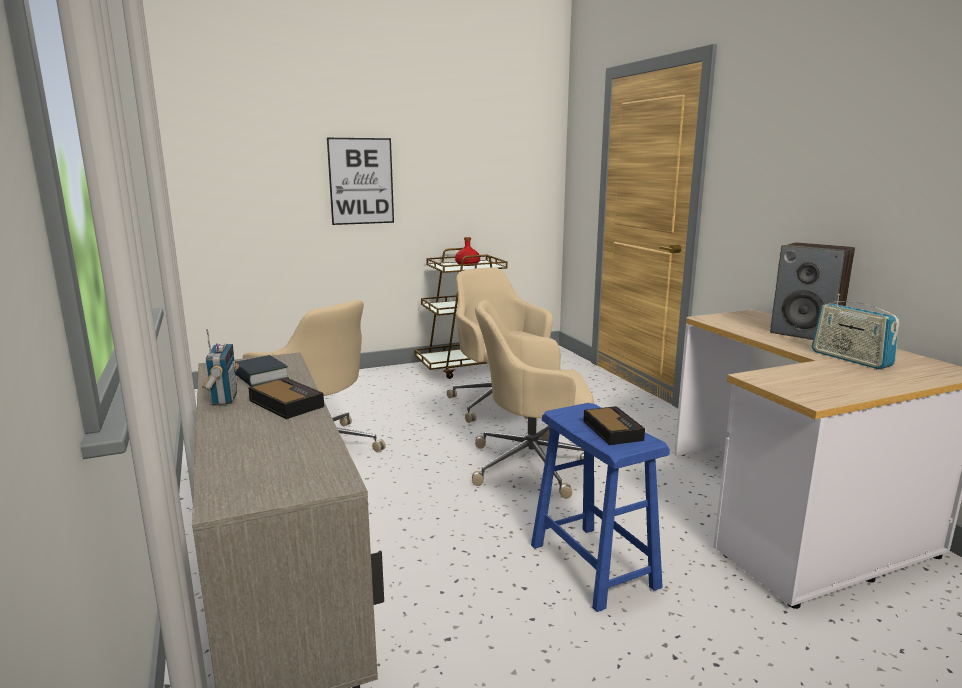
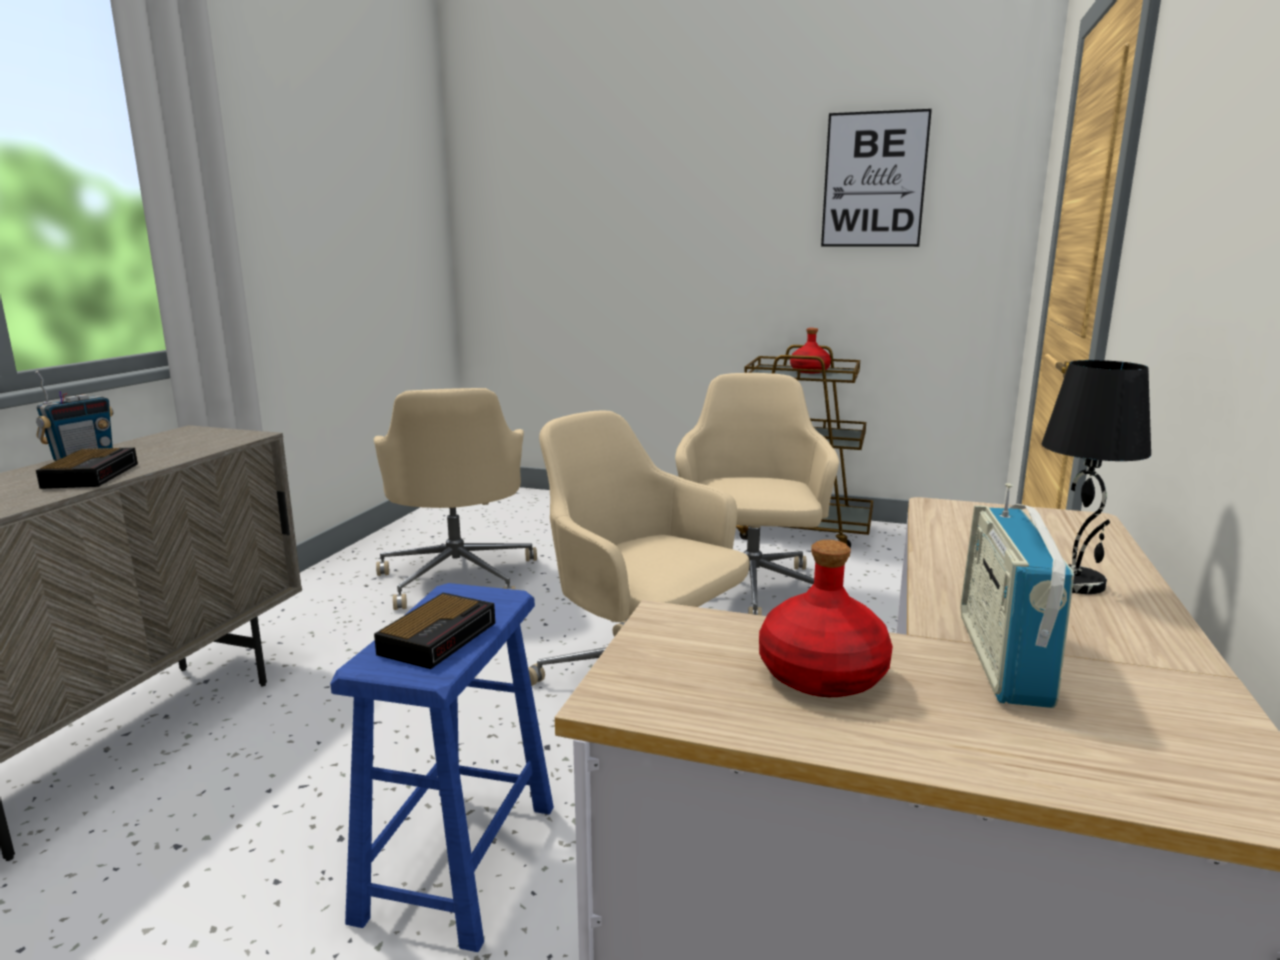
camera: 40 degrees right, 0 degrees up
(260, 377) = (171, 447): book -> none
(361, 181) = (678, 239): picture -> picture (874, 180)
(806, 334) = (1075, 583): speaker -> black table lamp
(832, 377) = (821, 674): none -> red bottle

